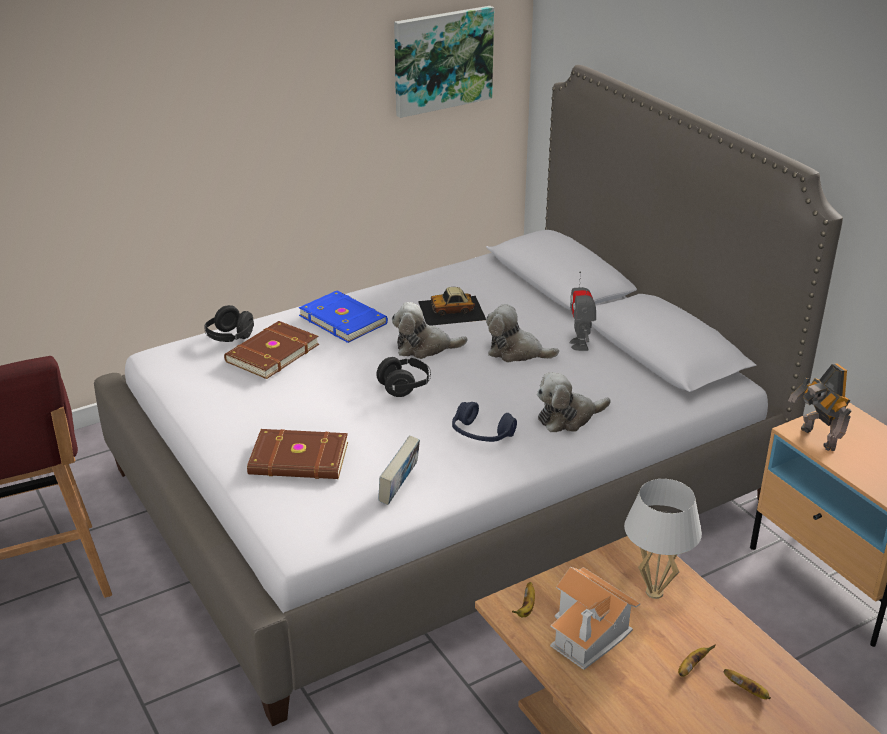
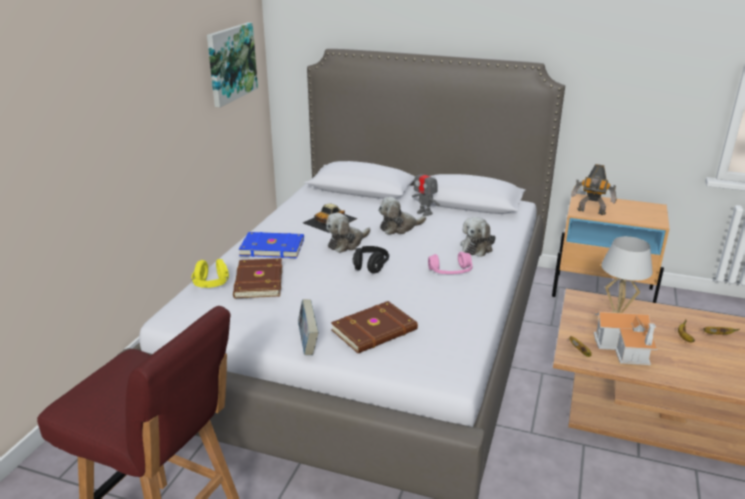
camera: 40 degrees left, 5 degrees down
(230, 338) = (211, 285): black headphones -> yellow headphones
(399, 490) = (457, 318): book -> book (308, 343)
(481, 434) = (450, 272): blue headphones -> pink headphones

